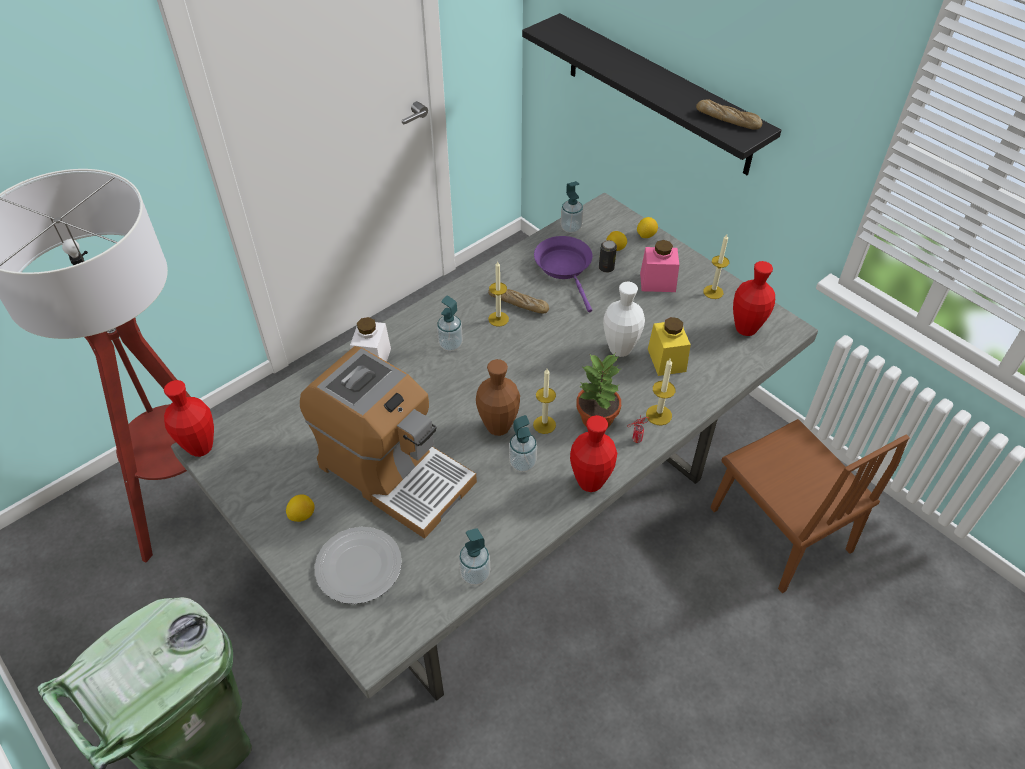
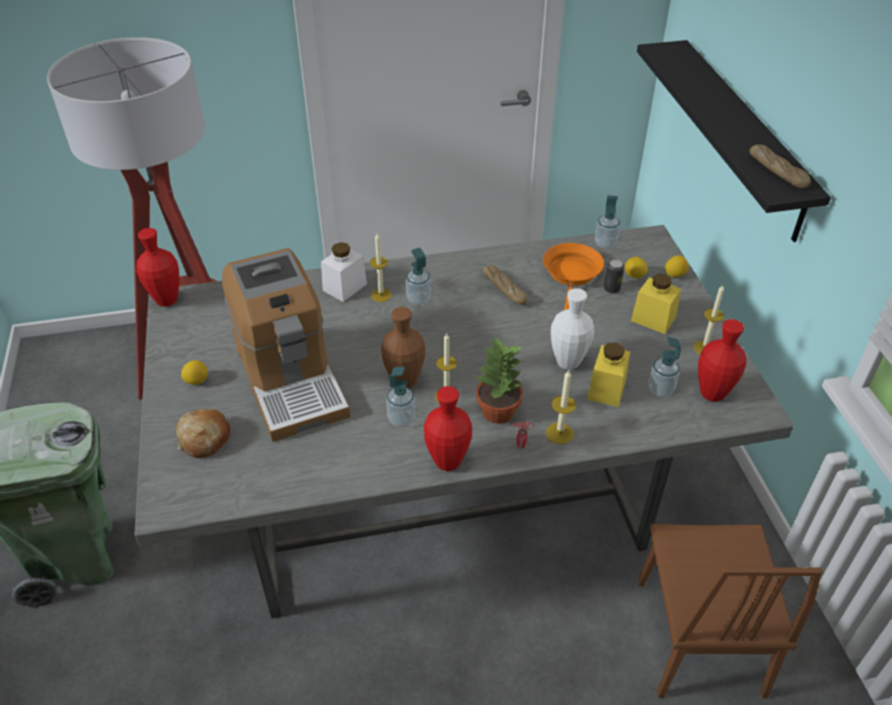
camera: 30 degrees right, 5 degrees down
(357, 567) = (204, 439): plate -> bread
(475, 574) = (289, 489): soap dispenser -> soap dispenser (660, 390)
(498, 319) = (476, 295): candle -> candle (381, 295)
(565, 268) = (572, 275): purple frying pan -> orange frying pan
(657, 282) = (653, 319): pink jar -> yellow jar

